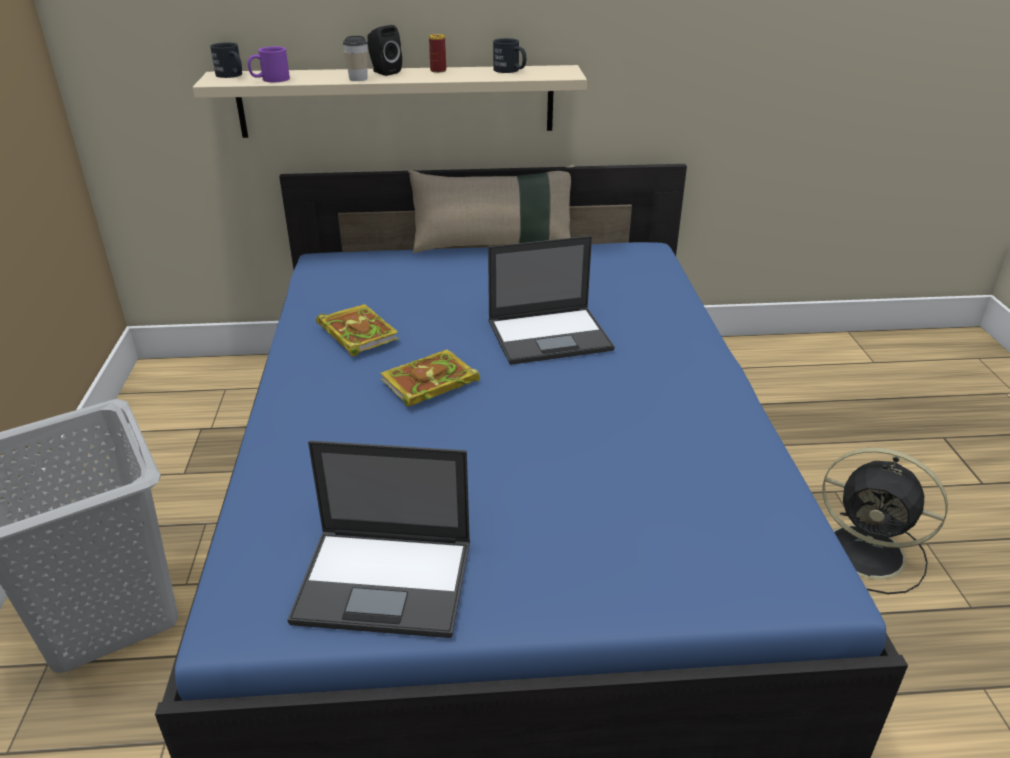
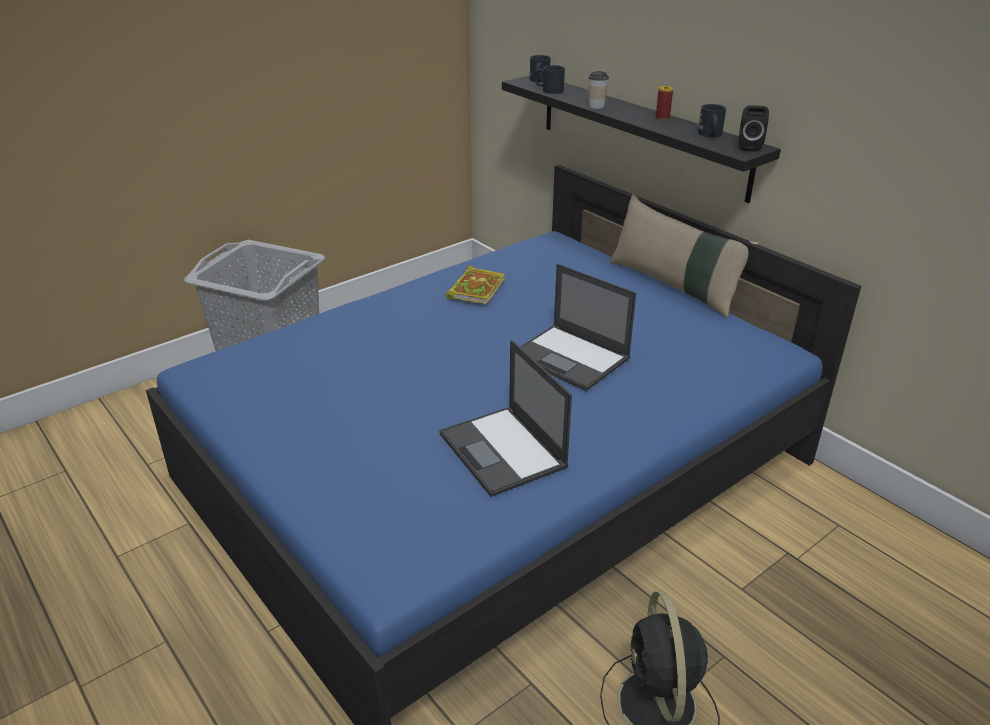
camera: 55 degrees right, 0 degrees up
(270, 80) = (548, 90): purple mug -> black mug
(384, 72) = (626, 107): black speaker -> black speaker (748, 146)
(387, 581) = (253, 402): laptop -> laptop (503, 451)
(397, 101) = (640, 134): beige shelf -> black shelf
(428, 383) = (451, 336): book -> none

